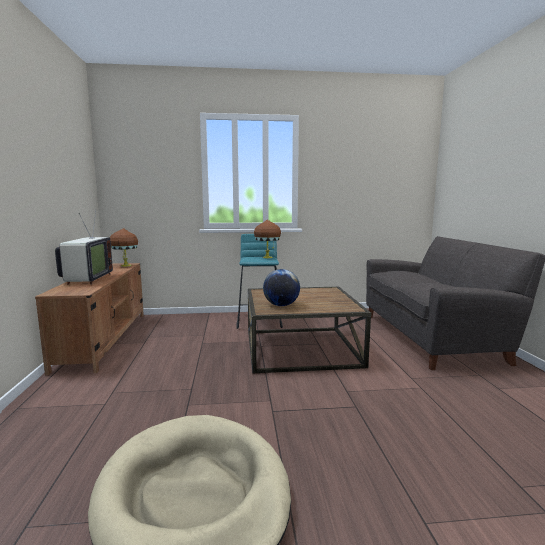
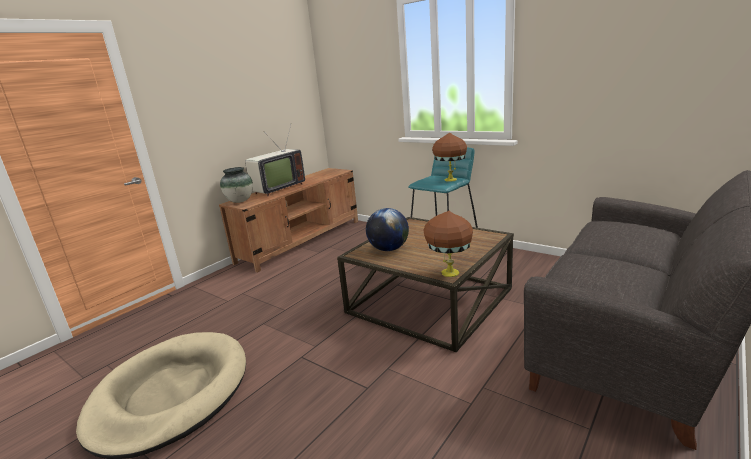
camera: 45 degrees right, 10 degrees up
(62, 291) = (240, 201): none -> vase
(125, 265) = (334, 173): brown table lamp -> brown table lamp (449, 273)

